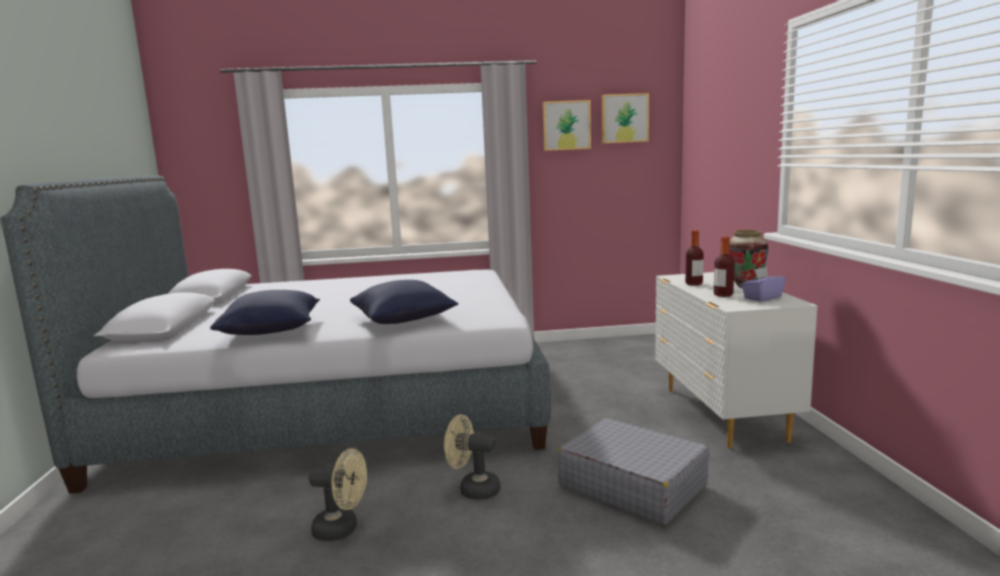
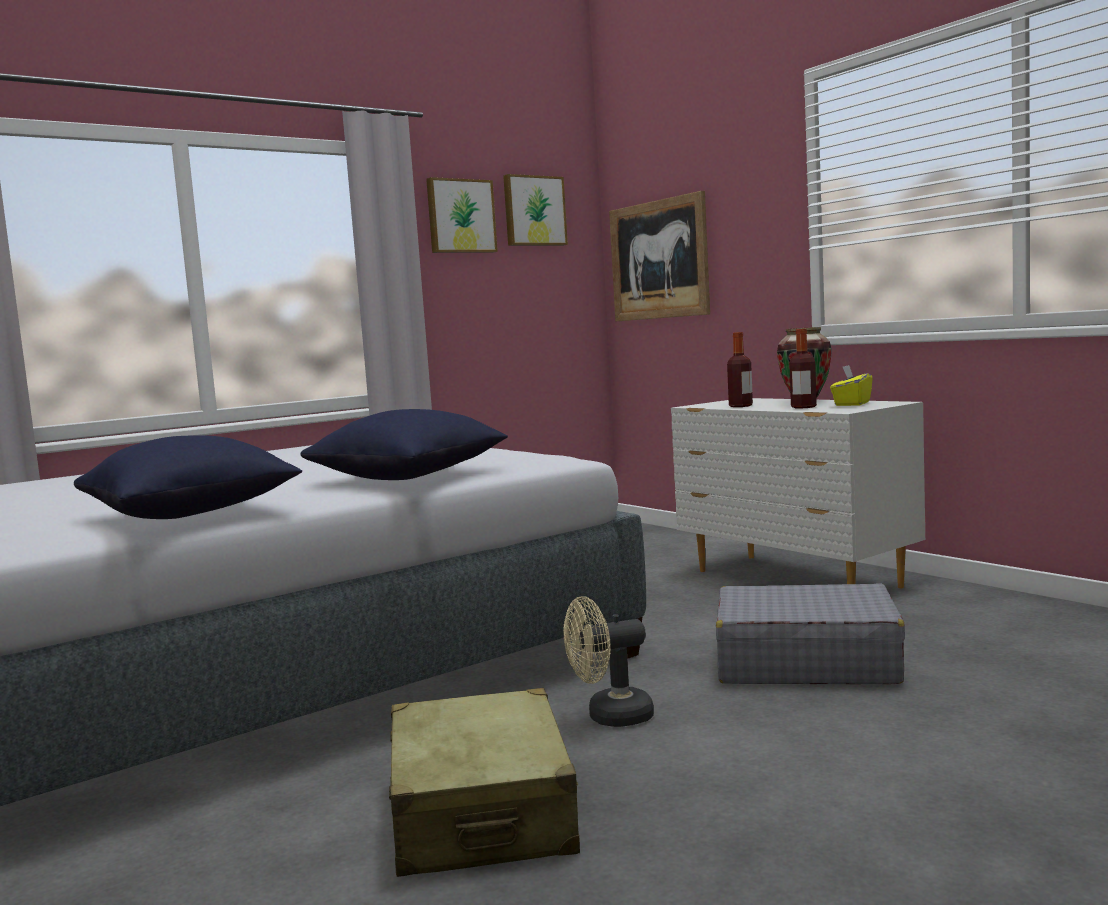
camera: 30 degrees left, 5 degrees down
(342, 529) = (482, 813): beige fan -> beige suitcase
(706, 156) = (659, 260): none -> picture
(762, 297) = (851, 404): purple tissue box -> yellow tissue box

